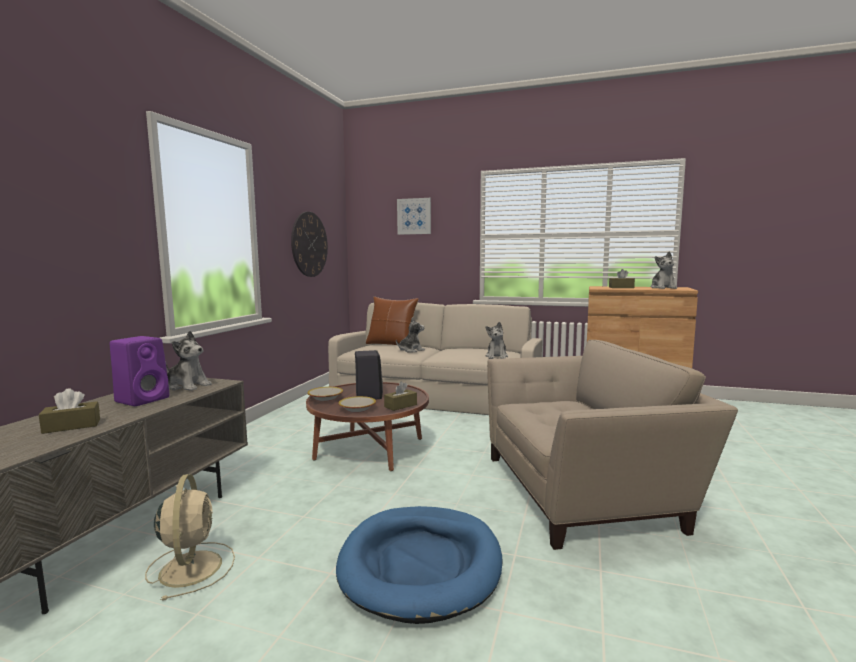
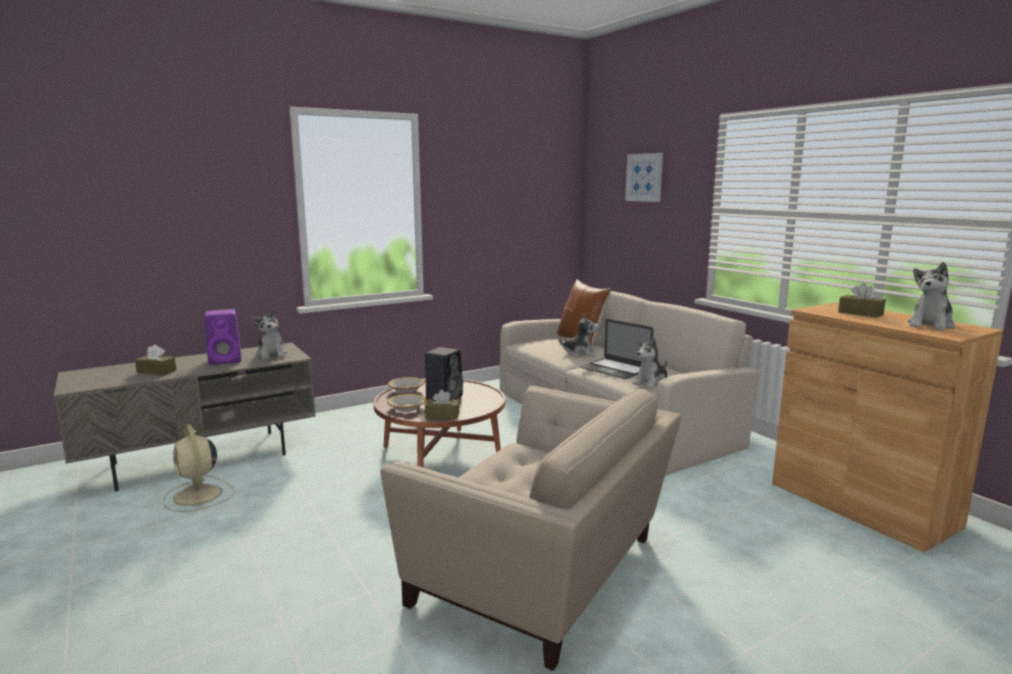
camera: 40 degrees right, 5 degrees up
(191, 567) = (198, 496): beige fan -> beige fan turned 120 degrees clockwise
(309, 244) = (507, 213): wall clock -> none
(421, 565) = (298, 562): blue dog bed -> none
(458, 353) = (615, 369): none -> laptop

